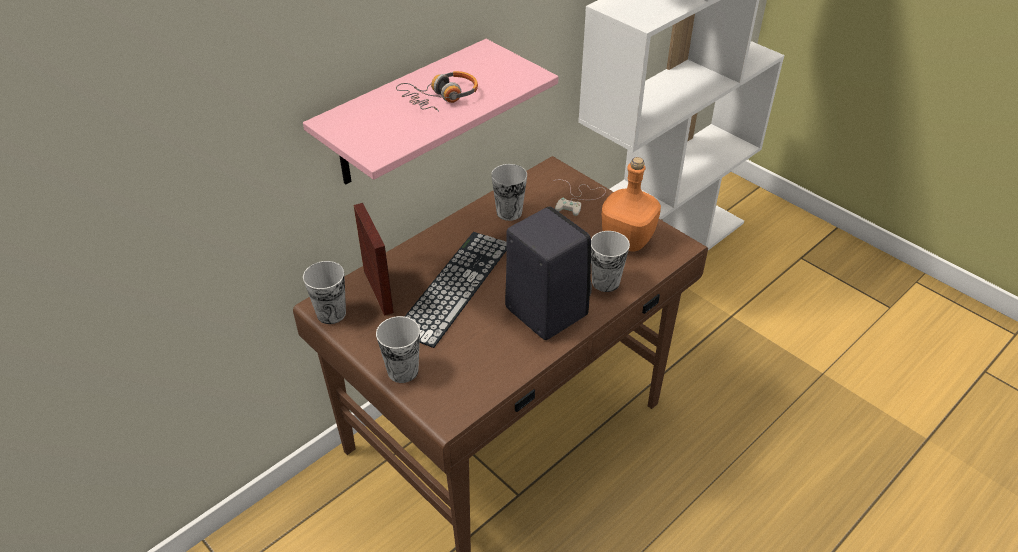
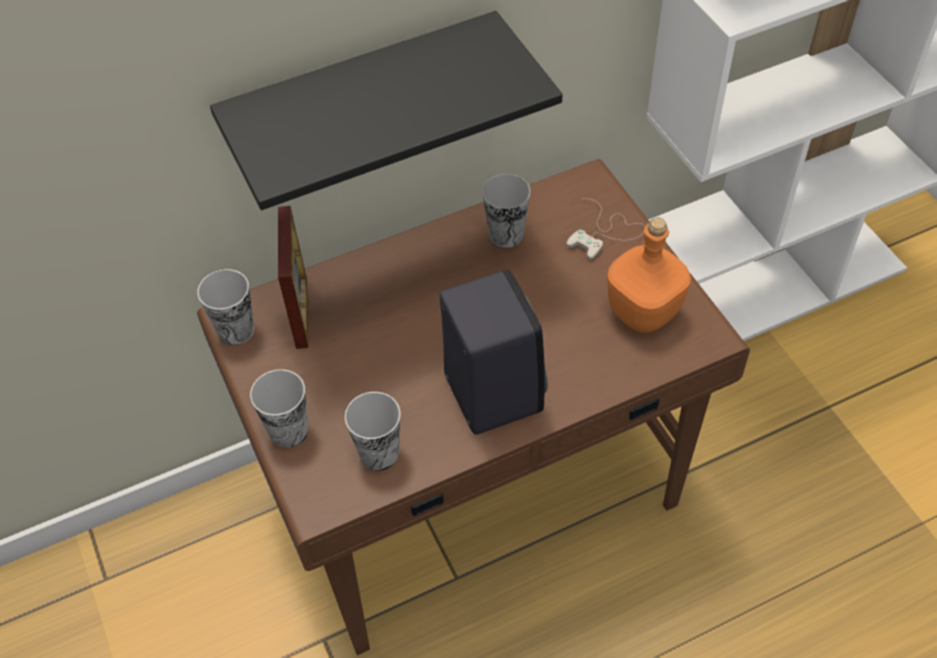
camera: 20 degrees right, 10 degrees up
(404, 115) = (363, 100): pink shelf -> black shelf
(441, 98) = (392, 101): headphones -> none
(454, 286) = (395, 328): keyboard -> none
(605, 282) = (587, 369): cup -> cup (379, 453)

